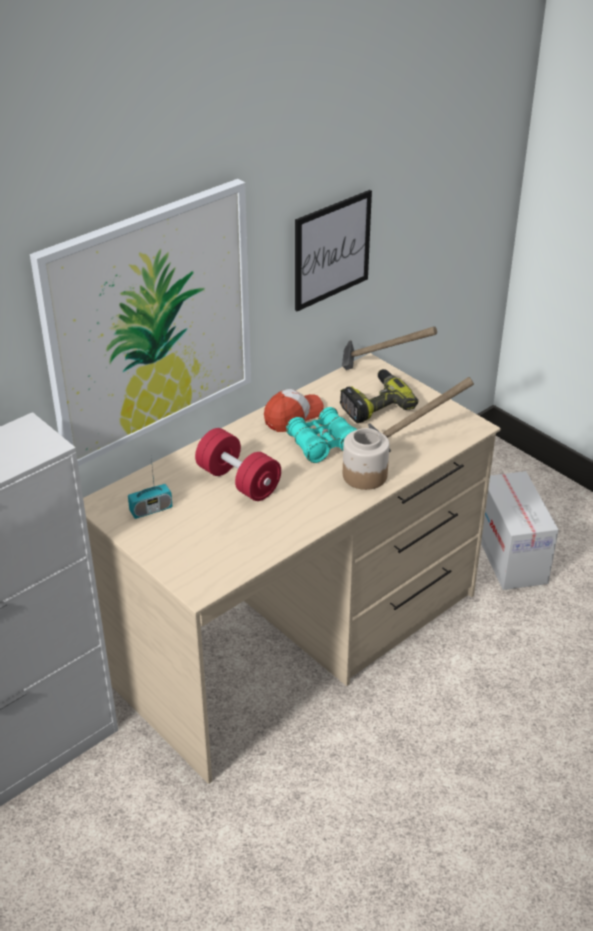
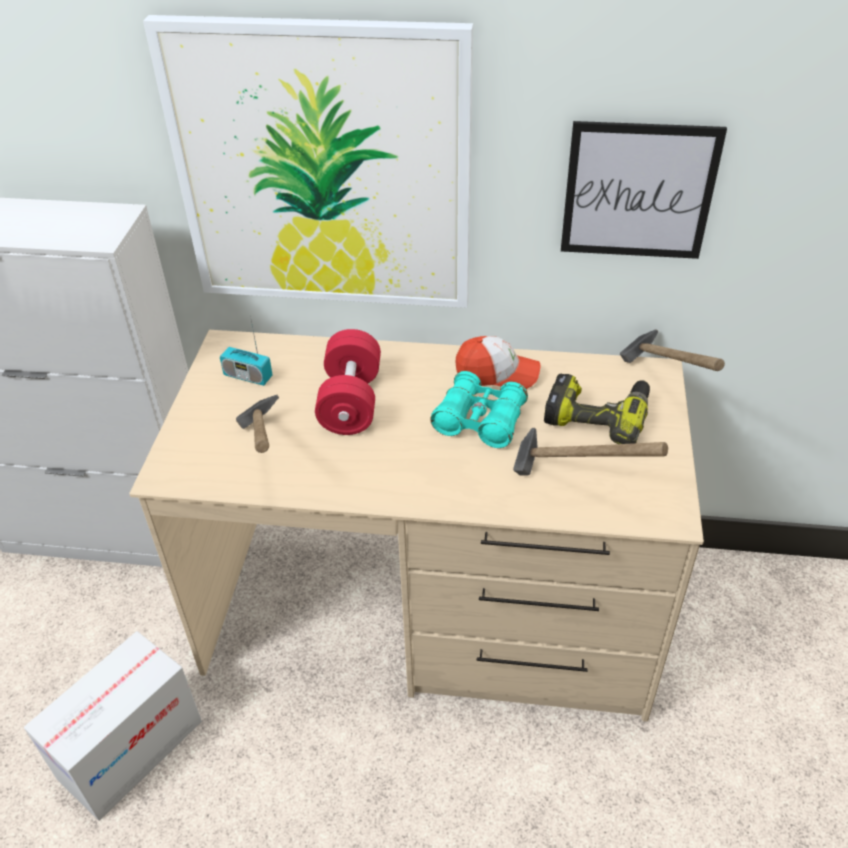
camera: 50 degrees right, 5 degrees up
(242, 538) = (267, 457): none -> hammer
(364, 475) = (466, 481): jar -> none
(510, 556) = (747, 716): cardboard box -> cardboard box (131, 750)

